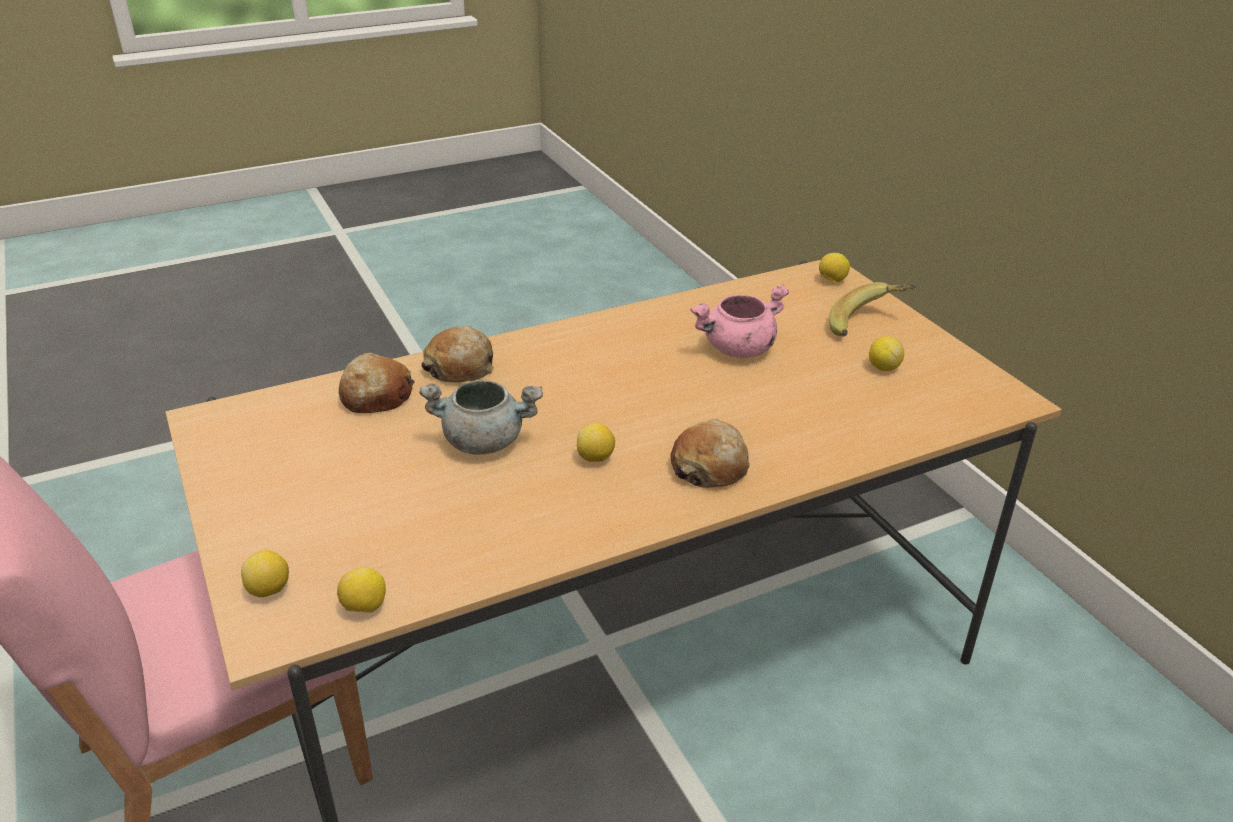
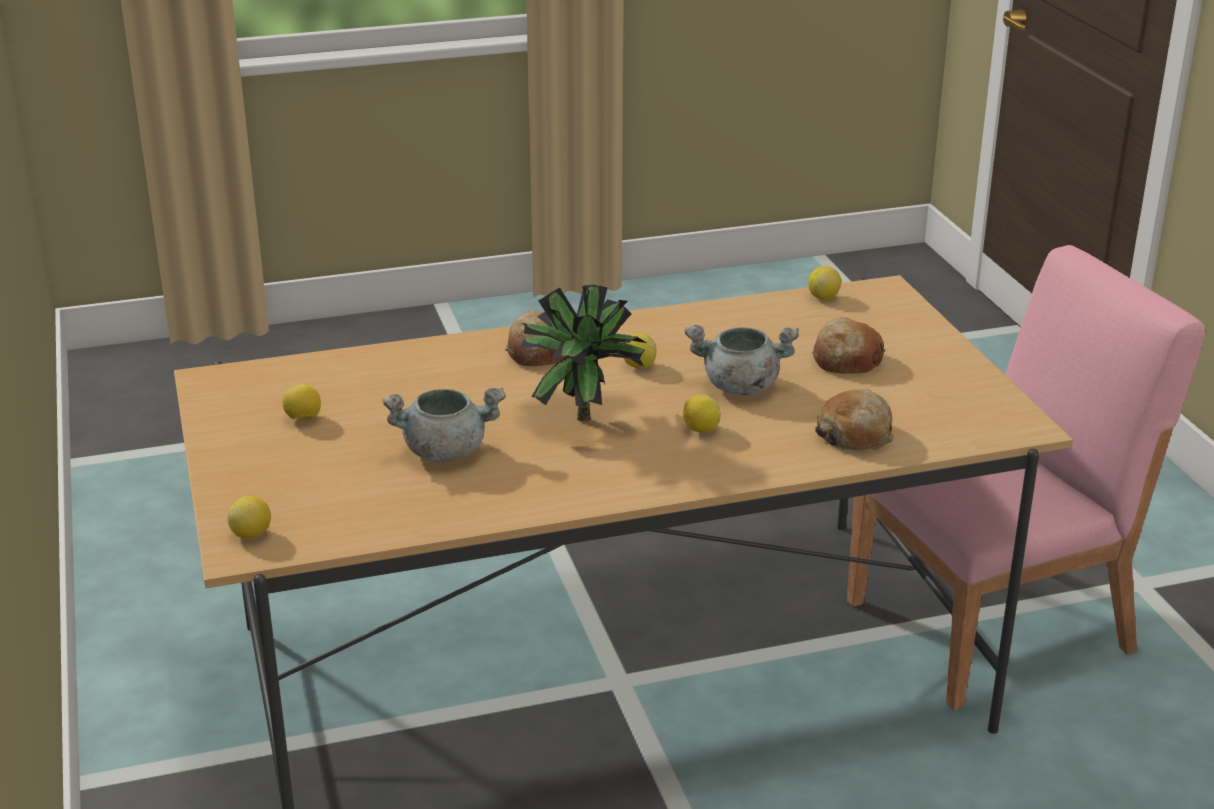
camera: 170 degrees left, 5 degrees down
(269, 590) = (895, 309): lemon -> lemon (700, 429)
(460, 367) = (767, 457): bread -> bread (846, 360)
(634, 394) = (583, 414): none -> potted plant
(738, 349) = (446, 451): pink cooking pot -> grey cooking pot
(868, 326) = (270, 466): banana -> none

